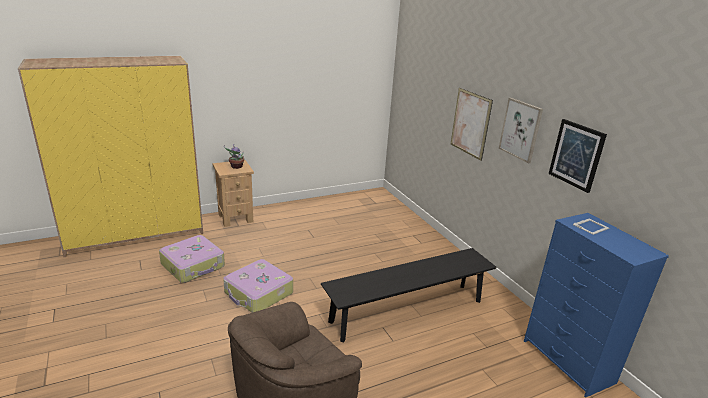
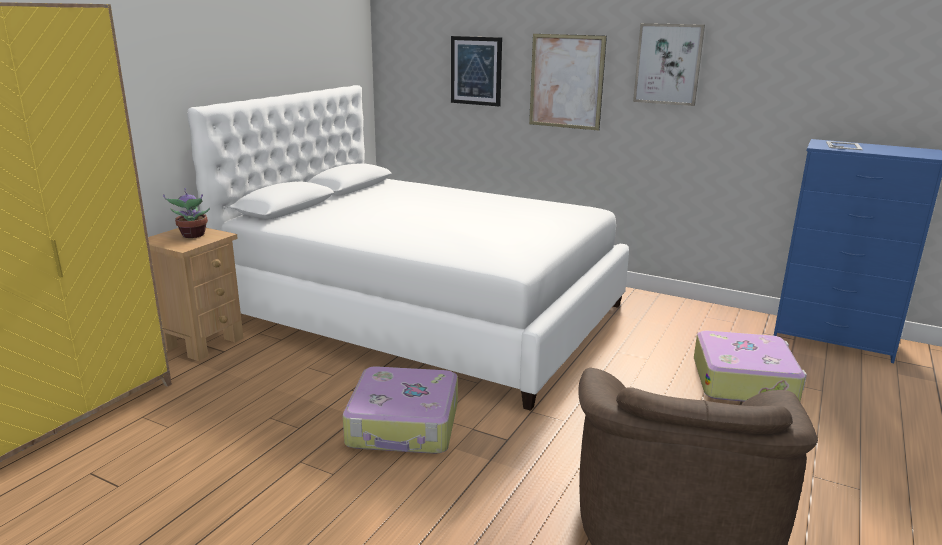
camera: 35 degrees left, 5 degrees down
(193, 265) = (226, 435): suitcase -> suitcase (744, 381)
(345, 239) = (424, 312): none -> white bed
(407, 311) = (625, 360): black bench -> none
(576, 155) = (773, 71): picture -> picture (476, 71)

